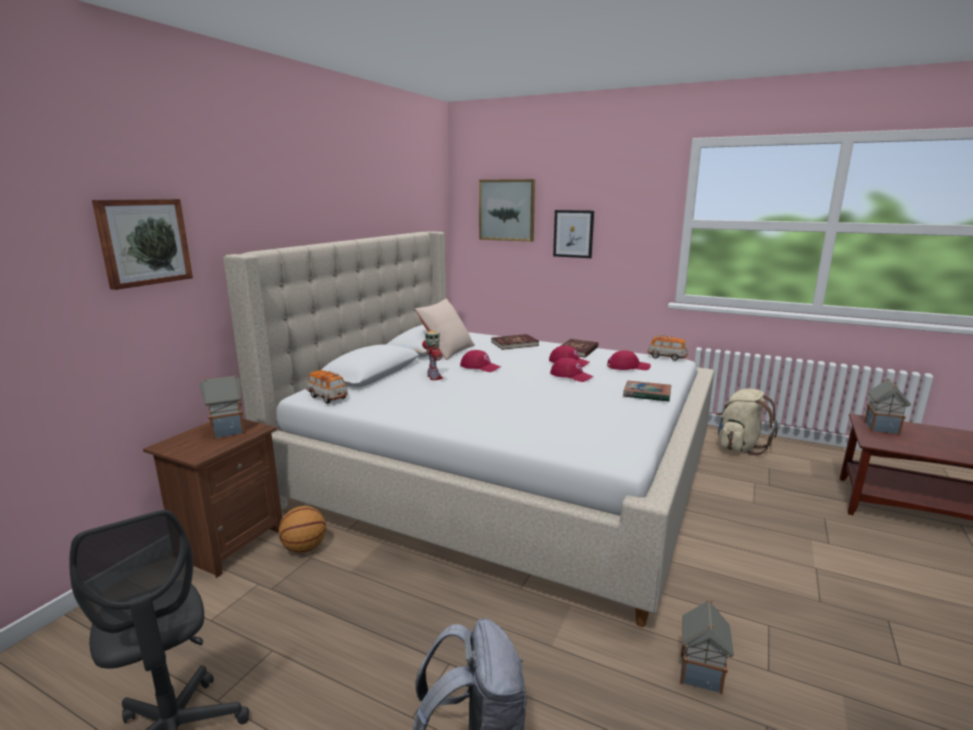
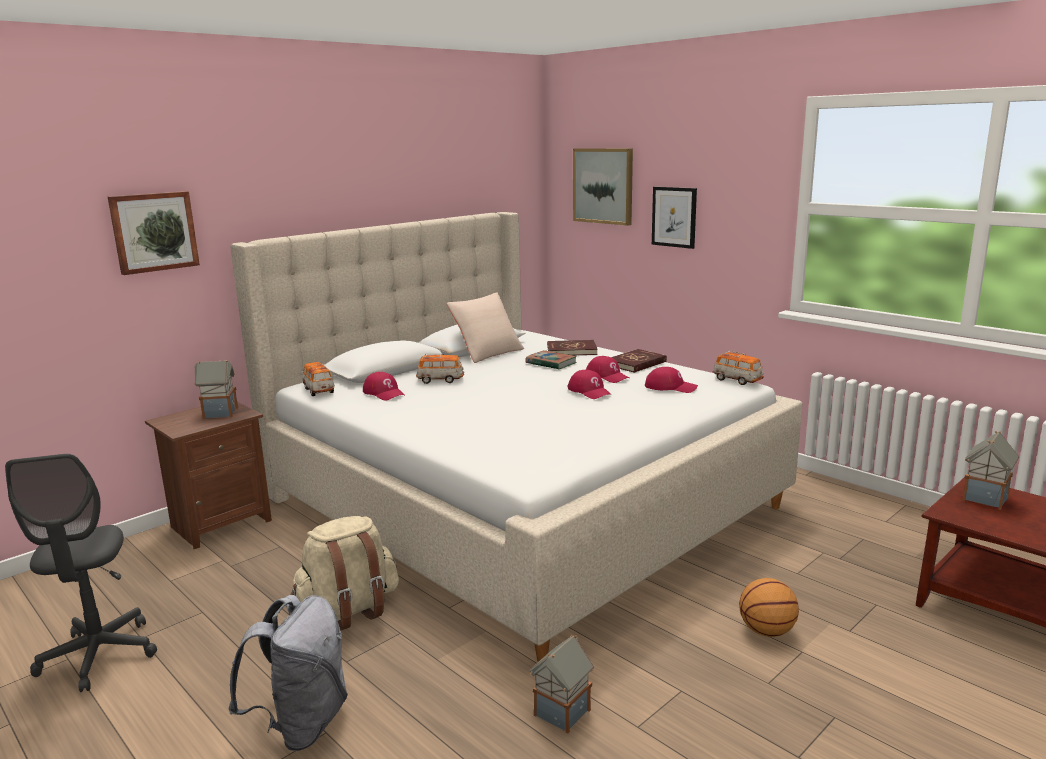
camera: 20 degrees right, 0 degrees up
(304, 548) = (279, 538): basketball -> basketball (766, 631)
(434, 377) = (440, 380): toy robot -> toy car
(480, 367) = (501, 373): red cap -> red cap (384, 393)
(647, 394) = (648, 419): book -> book (551, 363)
(739, 447) = (848, 509): beige backpack -> beige backpack (349, 610)

